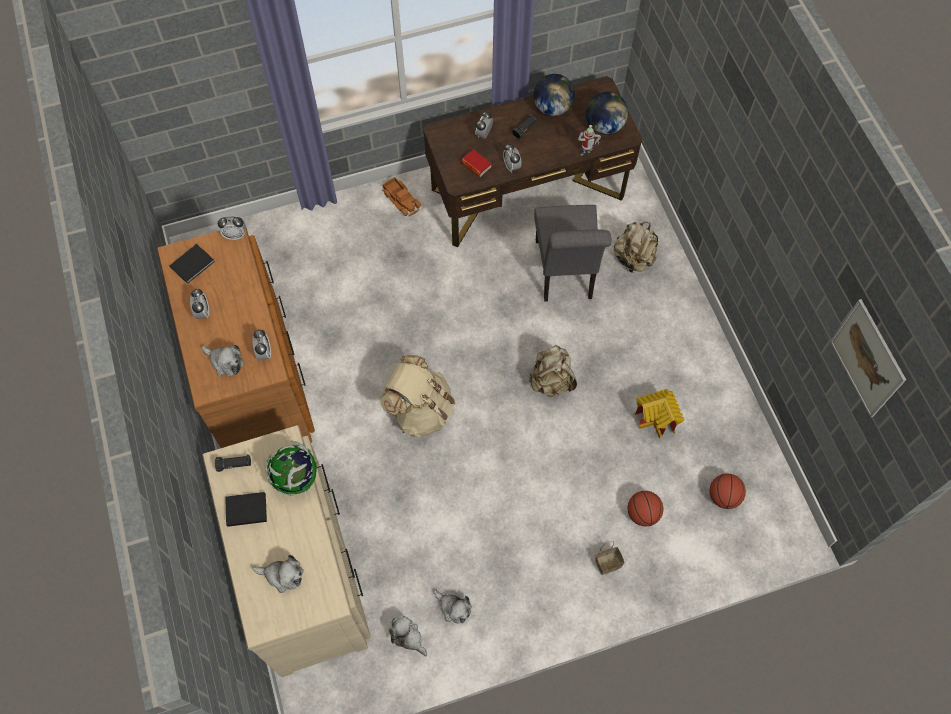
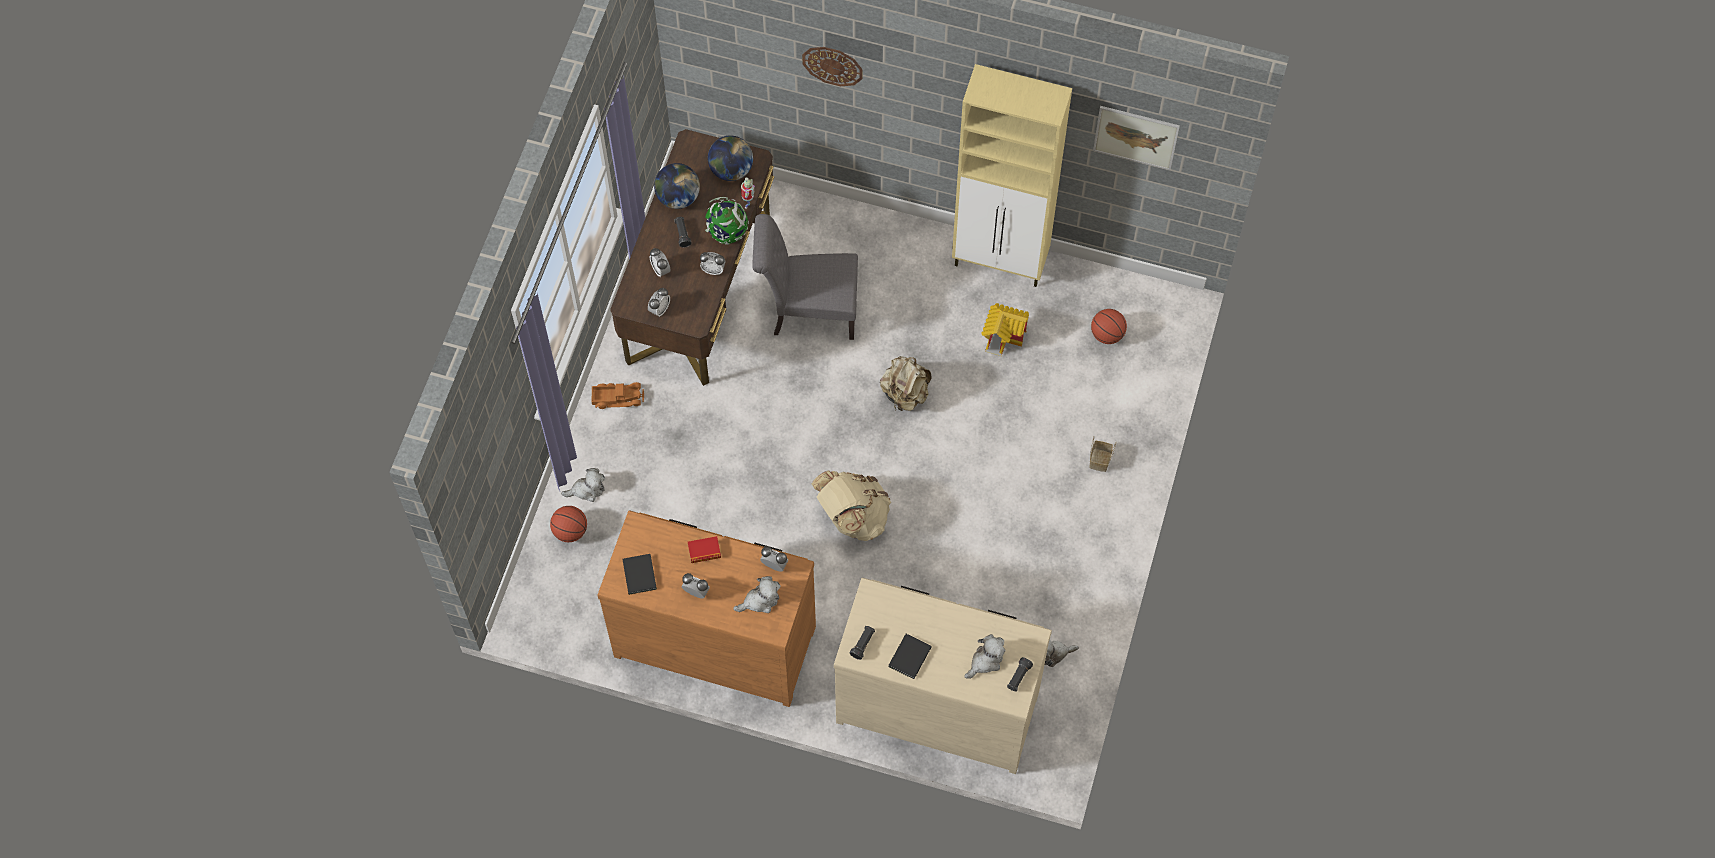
camera: 55 degrees left, 0 degrees up
(235, 235) = (635, 523): alarm clock -> alarm clock (659, 309)
(284, 615) = (1018, 677): none -> black flashlight
(296, 477) = (909, 604): globe -> globe (727, 232)
(453, 608) = (1052, 603): plush toy -> plush toy (587, 489)
(476, 165) = (689, 297): book -> book (704, 551)
(565, 274) = (808, 312): grey chair -> grey chair turned 150 degrees clockwise
(633, 258) = (837, 247): beige backpack -> none
(642, 513) = (1077, 405): basketball -> basketball (570, 531)
(717, 93) = (832, 65): none -> wall clock
(718, 377) = (1001, 262): none -> beige cabinet

